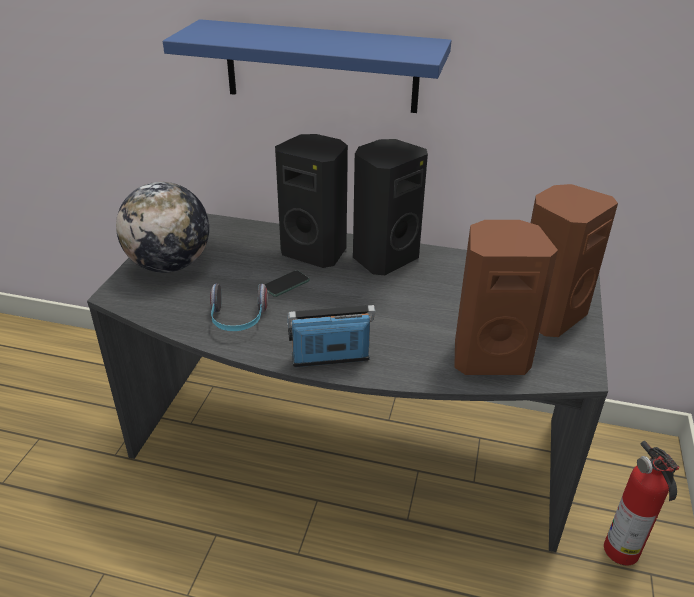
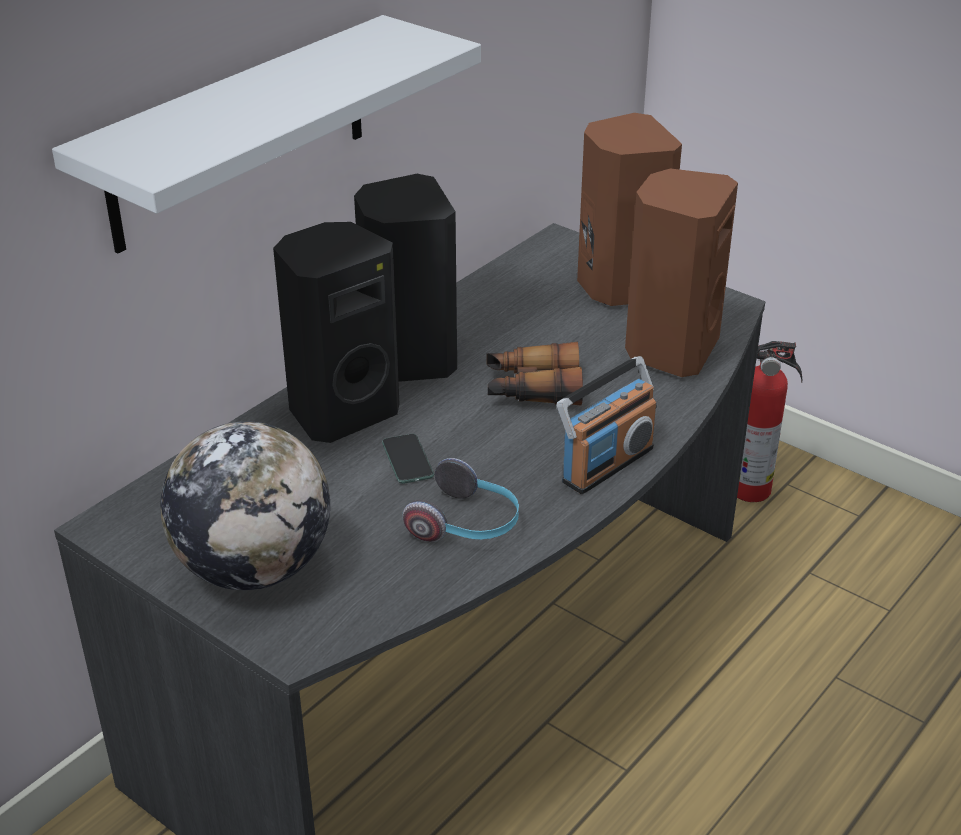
camera: 65 degrees left, 0 degrees up
(321, 66) = (240, 133): blue shelf -> white shelf
(330, 358) = (606, 464): radio -> radio turned 150 degrees counterclockwise
(390, 309) = (532, 389): none -> binoculars

